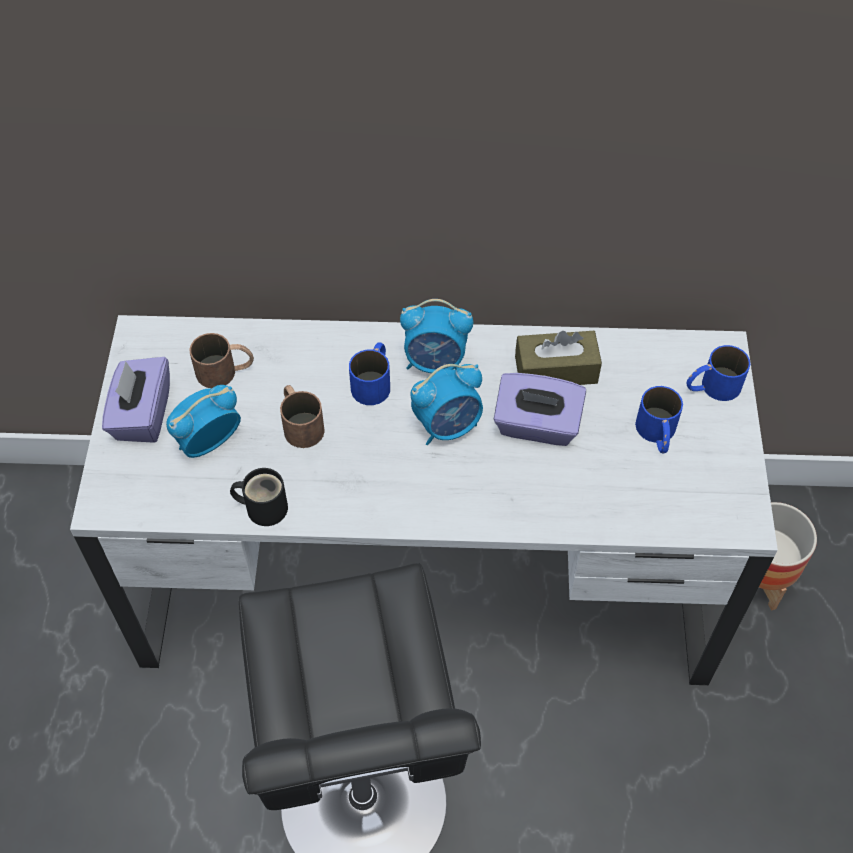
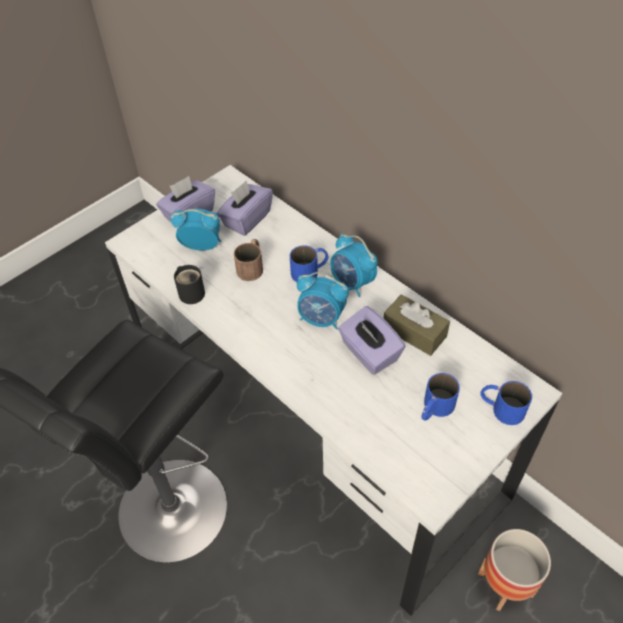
camera: 45 degrees right, 5 degrees down
(225, 371) = (246, 219): brown mug -> purple tissue box

